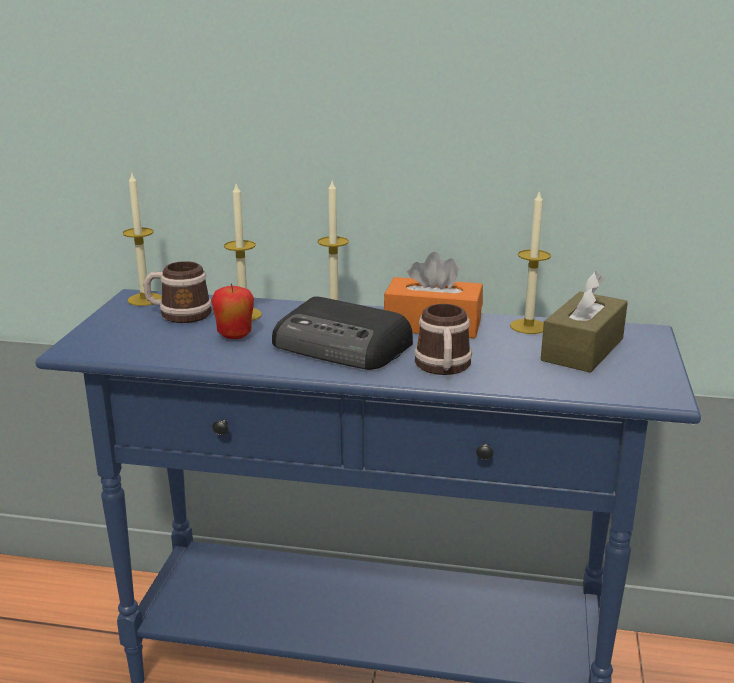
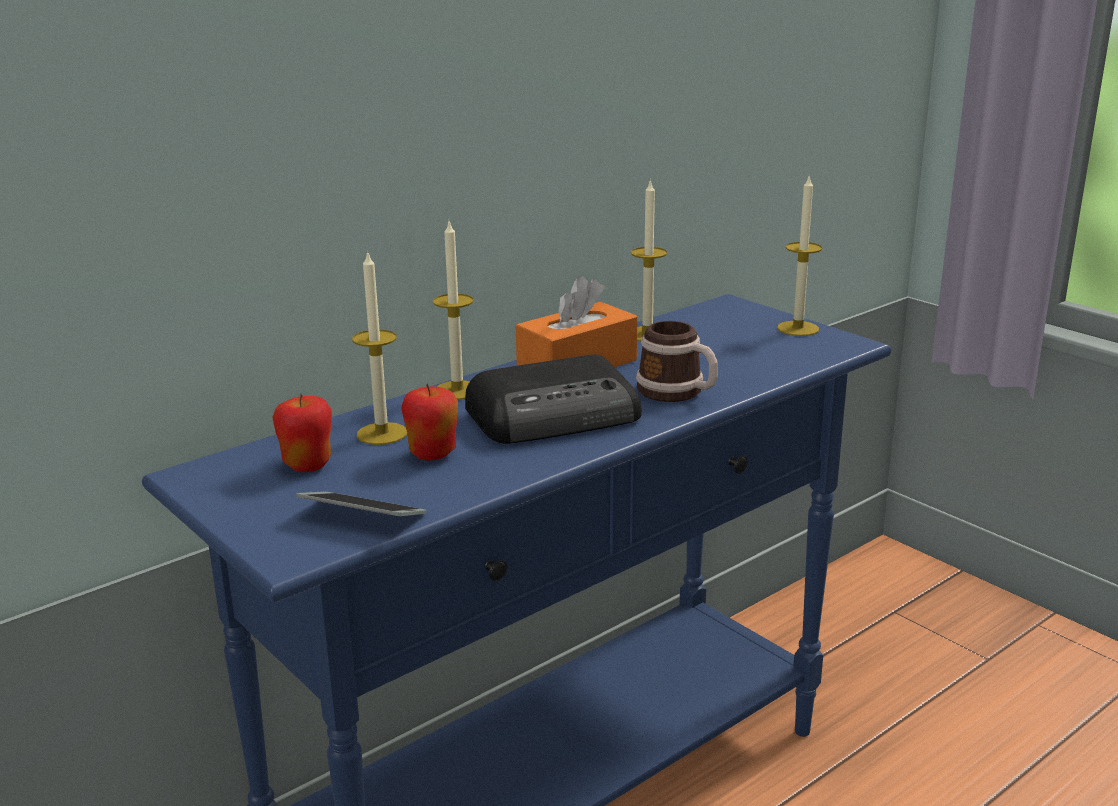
camera: 50 degrees left, 0 degrees up
(135, 347) = (362, 516): none -> phone
(145, 299) = (217, 471): candle -> candle (798, 328)
(178, 314) = (307, 465): mug -> apple
(582, 349) = (726, 334): brown tissue box -> none

